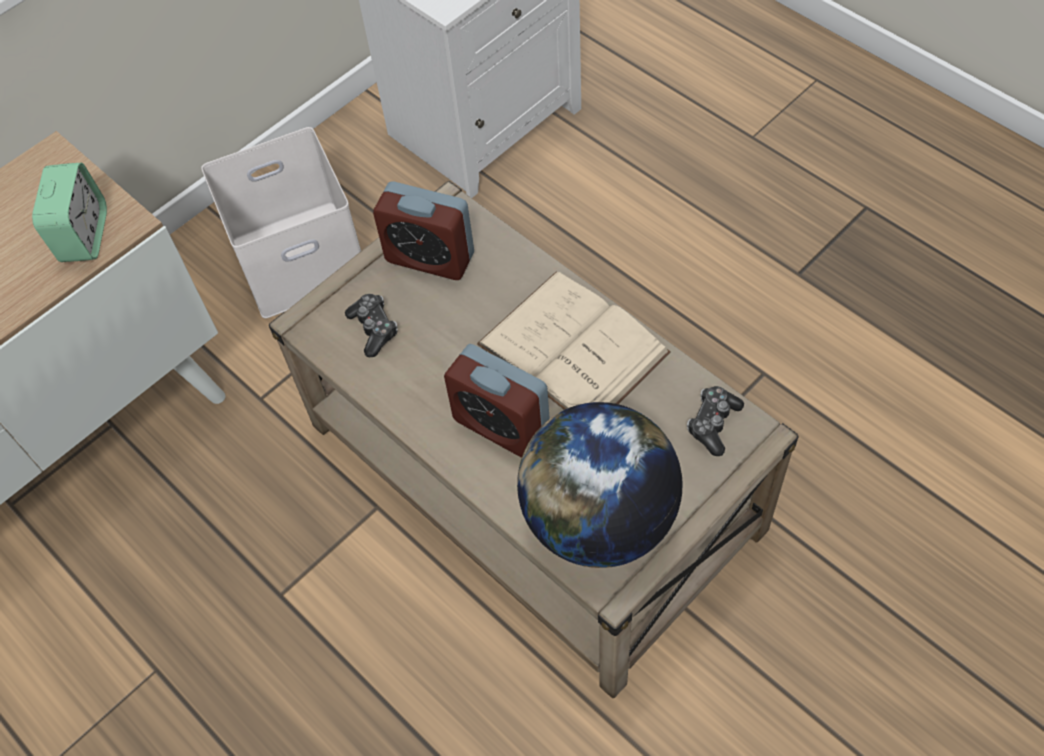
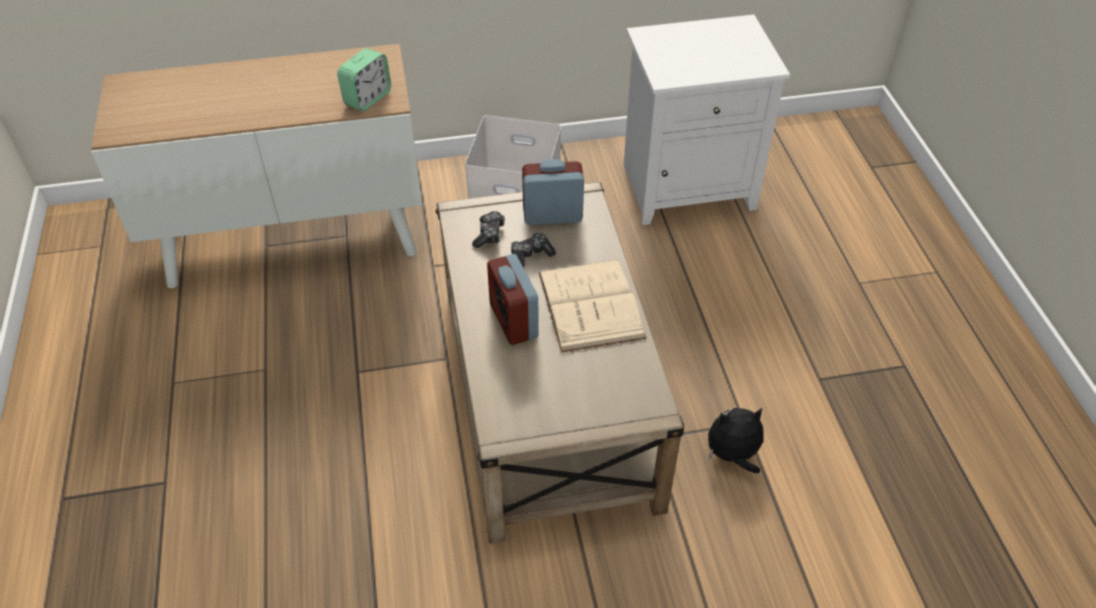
camera: 30 degrees right, 10 degrees down
(430, 257) = (552, 215): alarm clock -> alarm clock turned 120 degrees clockwise
(599, 519) = (523, 399): globe -> none
(713, 424) = (636, 390): game controller -> game controller (530, 255)
(781, 418) = (732, 456): none -> plush toy

